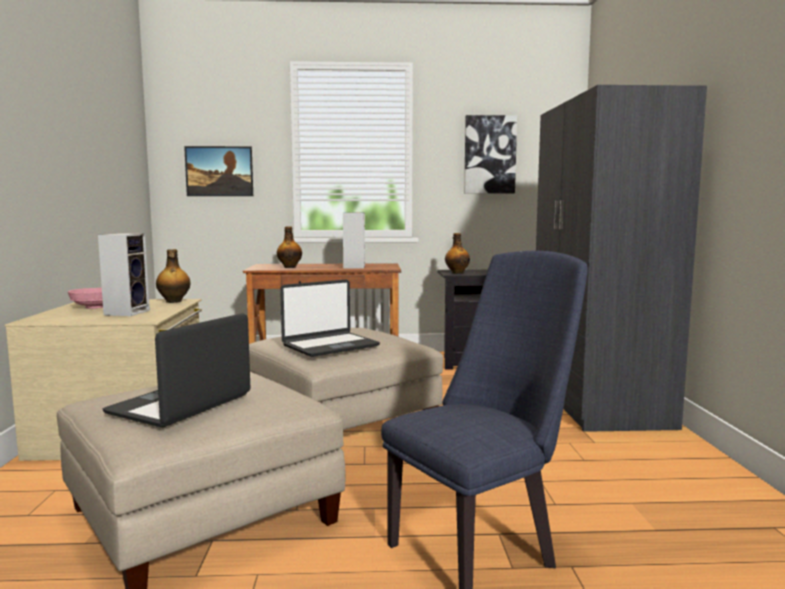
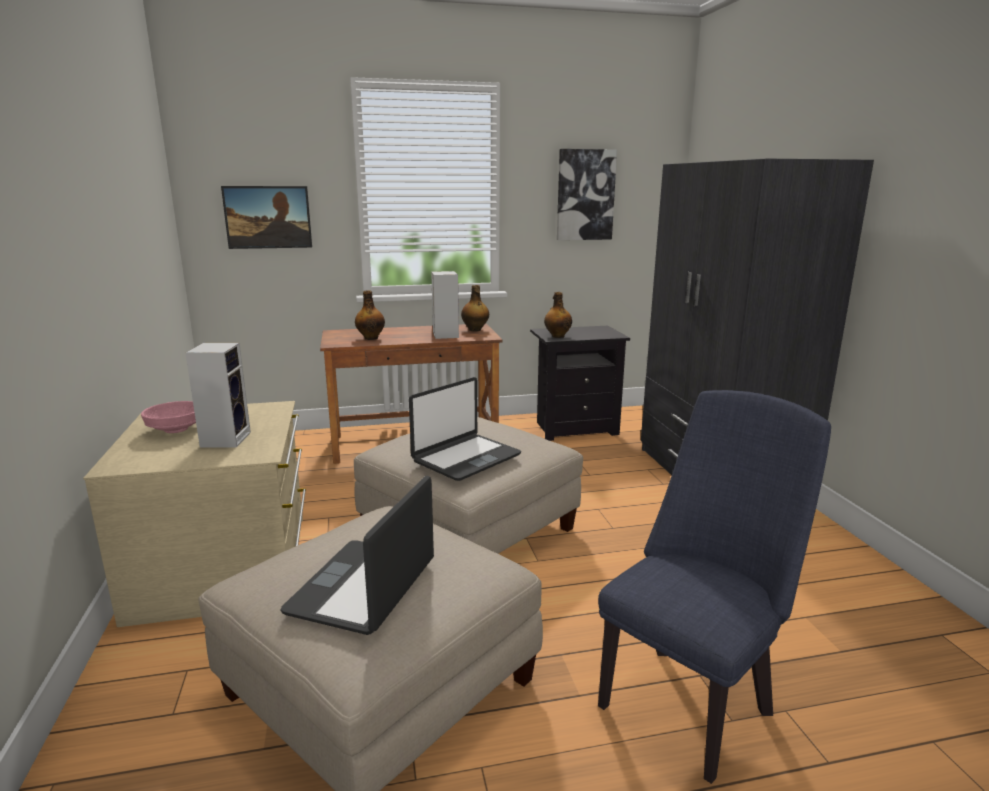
camera: 10 degrees left, 10 degrees up
(173, 301) = (266, 410): bottle -> bottle (475, 330)

